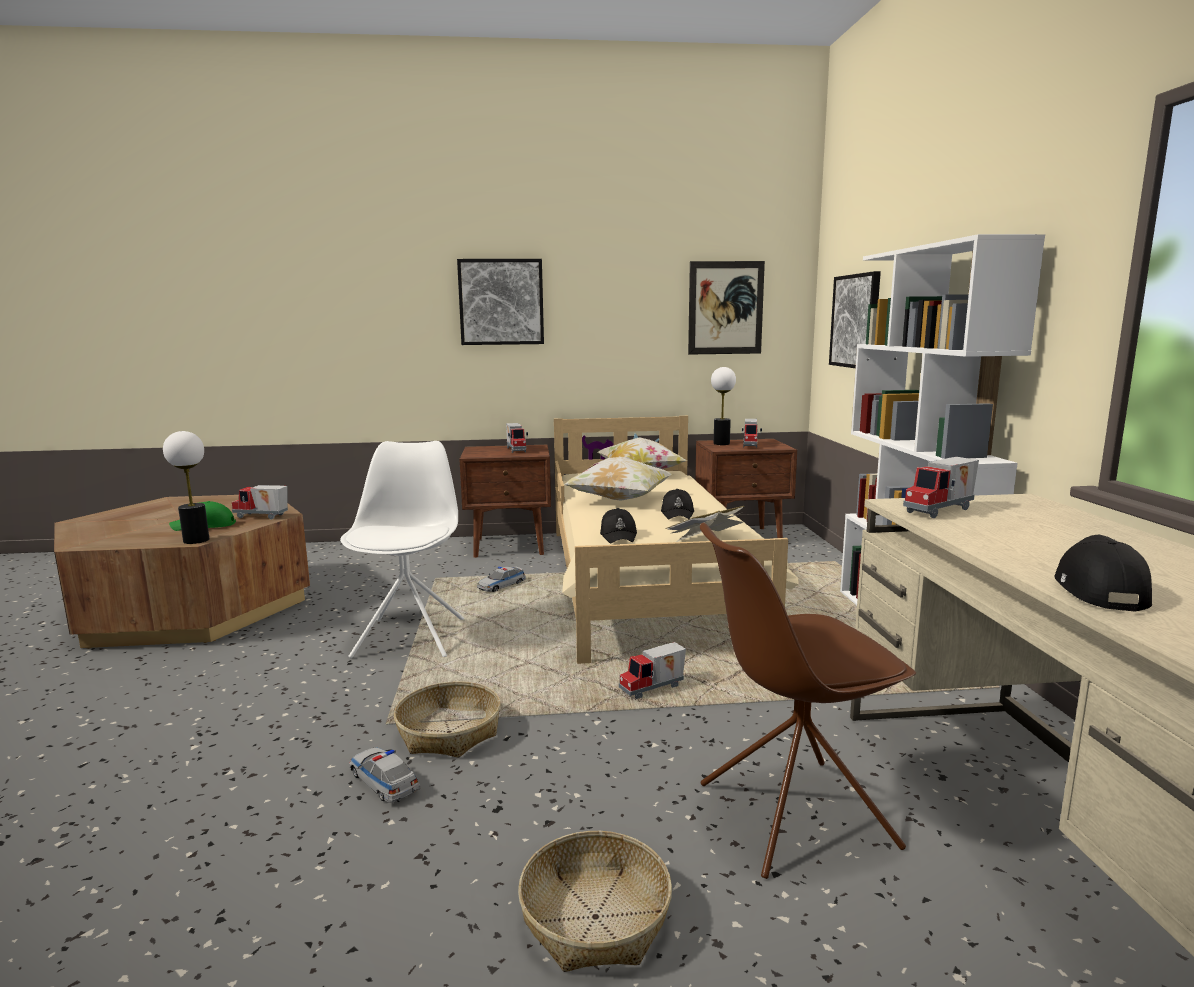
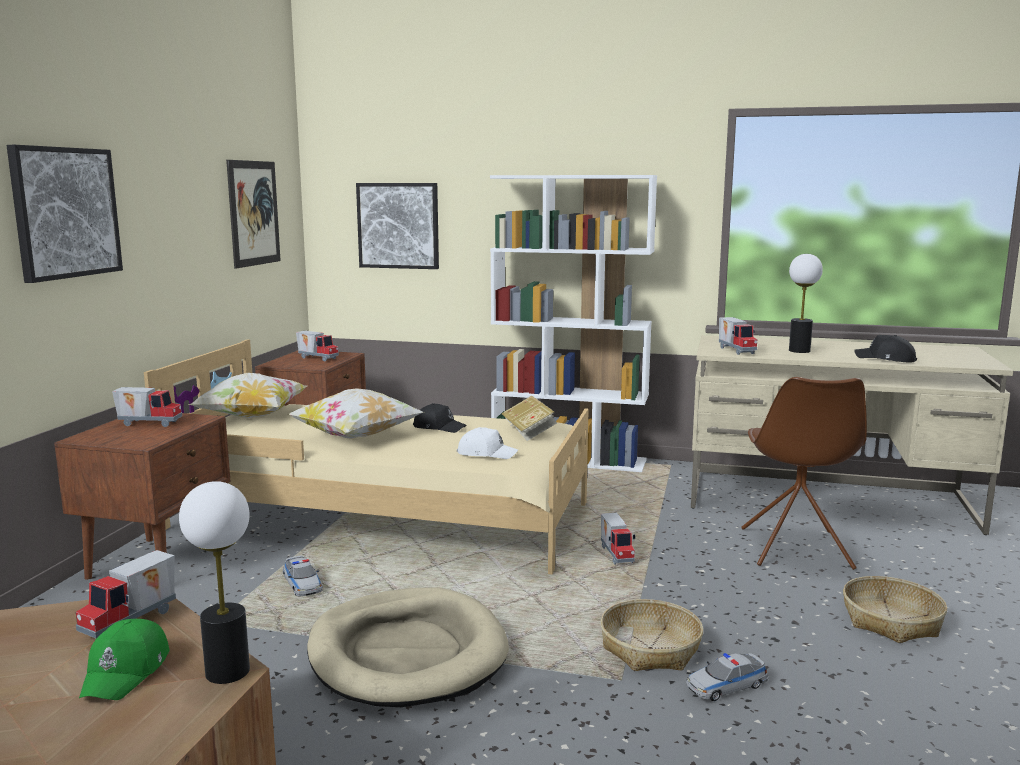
camera: 70 degrees left, 0 degrees up
(411, 637) = (407, 653): white chair -> beige dog bed
(619, 535) = (486, 453): black cap -> white cap
(721, 443) = (292, 363): table lamp -> table lamp (799, 351)

